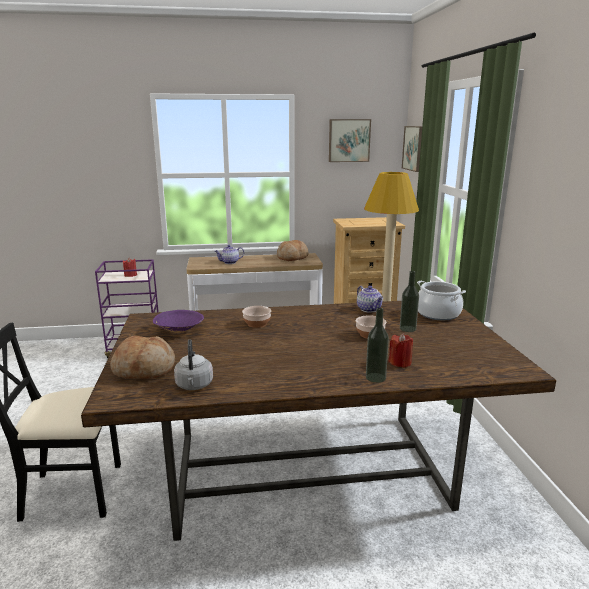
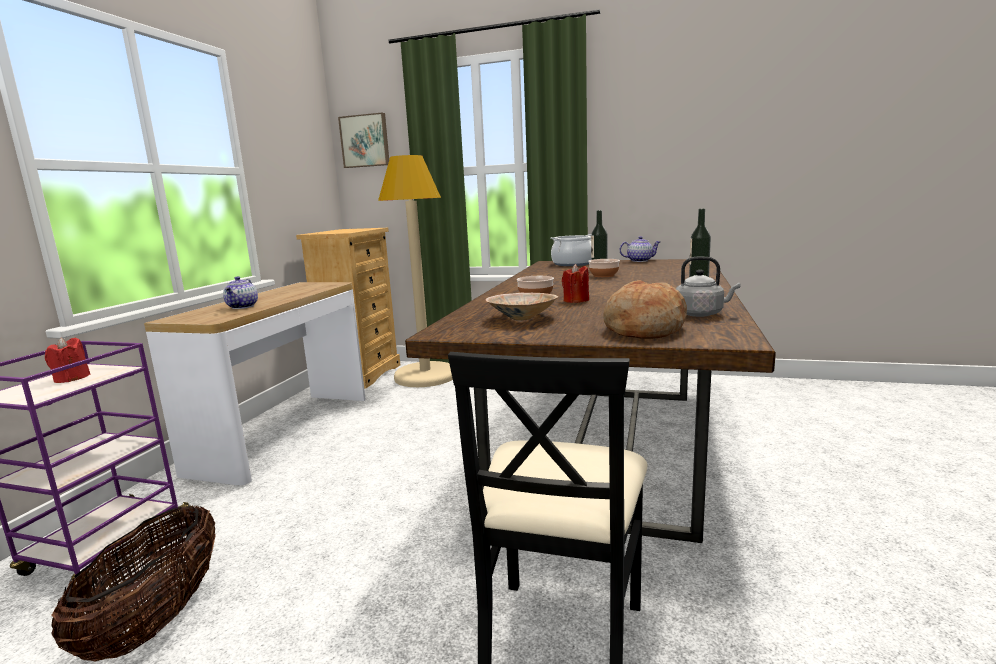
camera: 65 degrees left, 5 degrees down
(91, 381) = (157, 620): none -> basket
(180, 331) = (522, 318): purple bowl -> beige bowl
(292, 258) = (297, 288): bread -> none
(349, 140) = (288, 129): picture -> none
(369, 309) = (539, 273): teapot -> teapot (639, 260)
(400, 362) = (671, 273): red candle -> red candle (576, 301)

